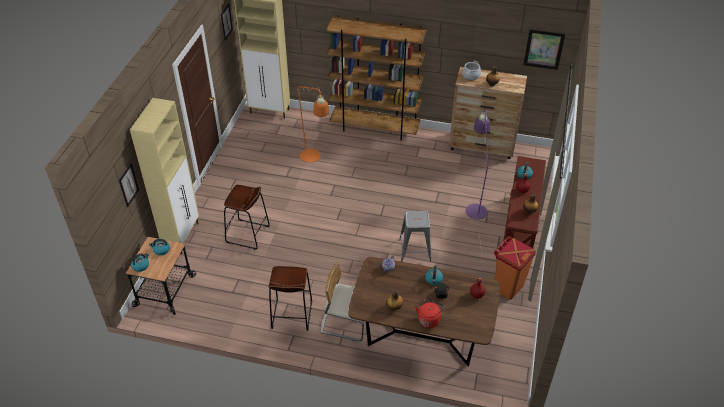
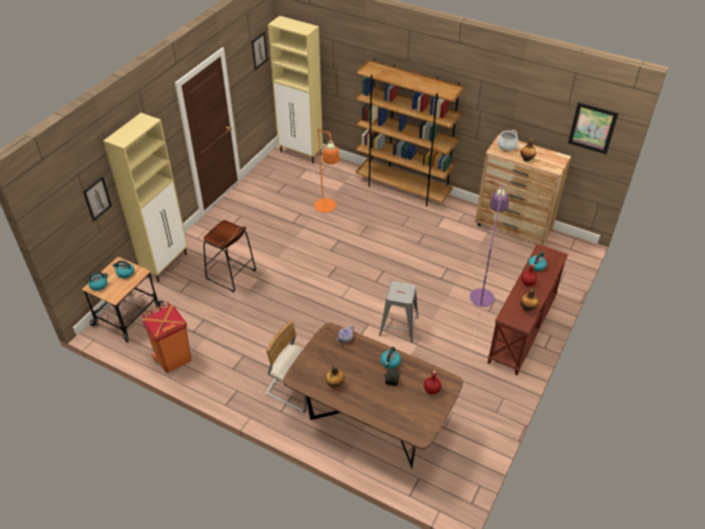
camera: 15 degrees right, 0 degrees up
(291, 315) = (243, 369): brown stool -> none
(429, 319) = (368, 405): red kettle -> none
(507, 287) = (488, 388): orange trash can -> orange trash can (173, 359)

